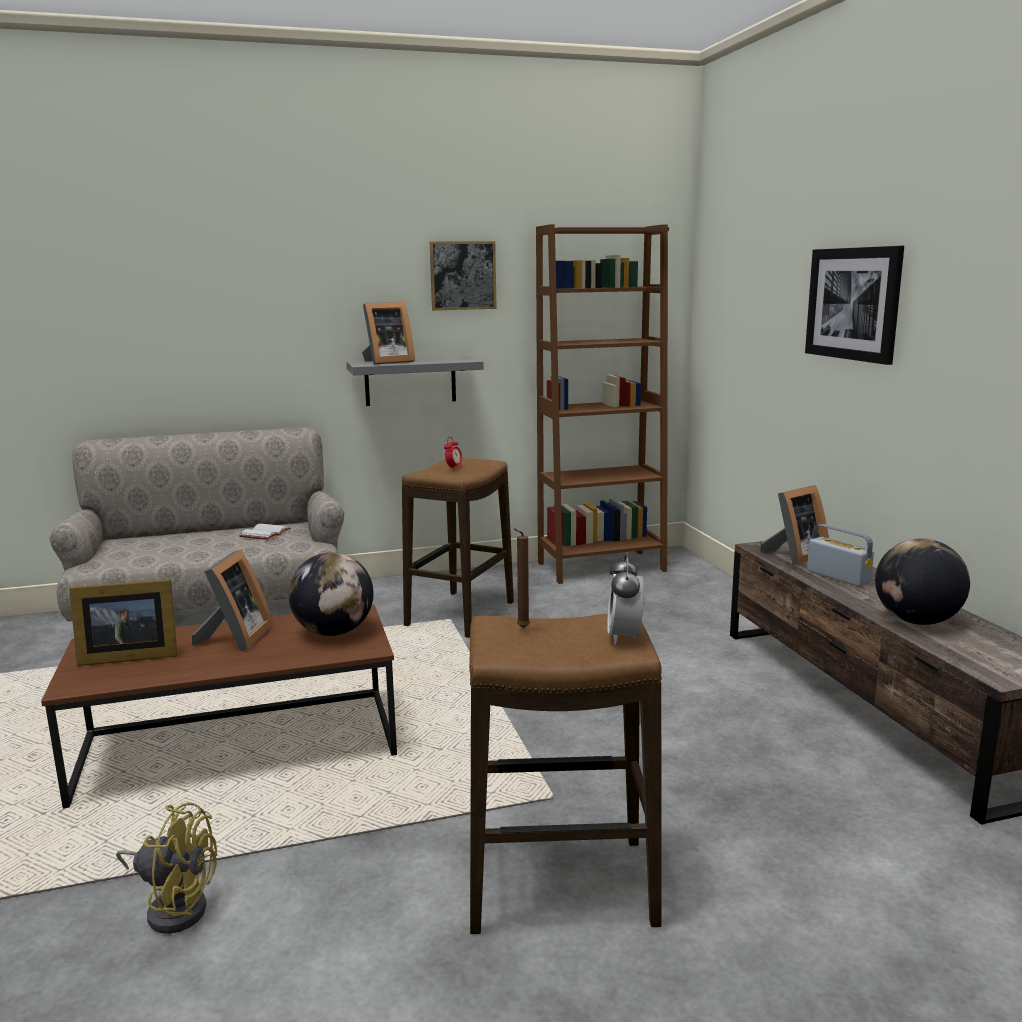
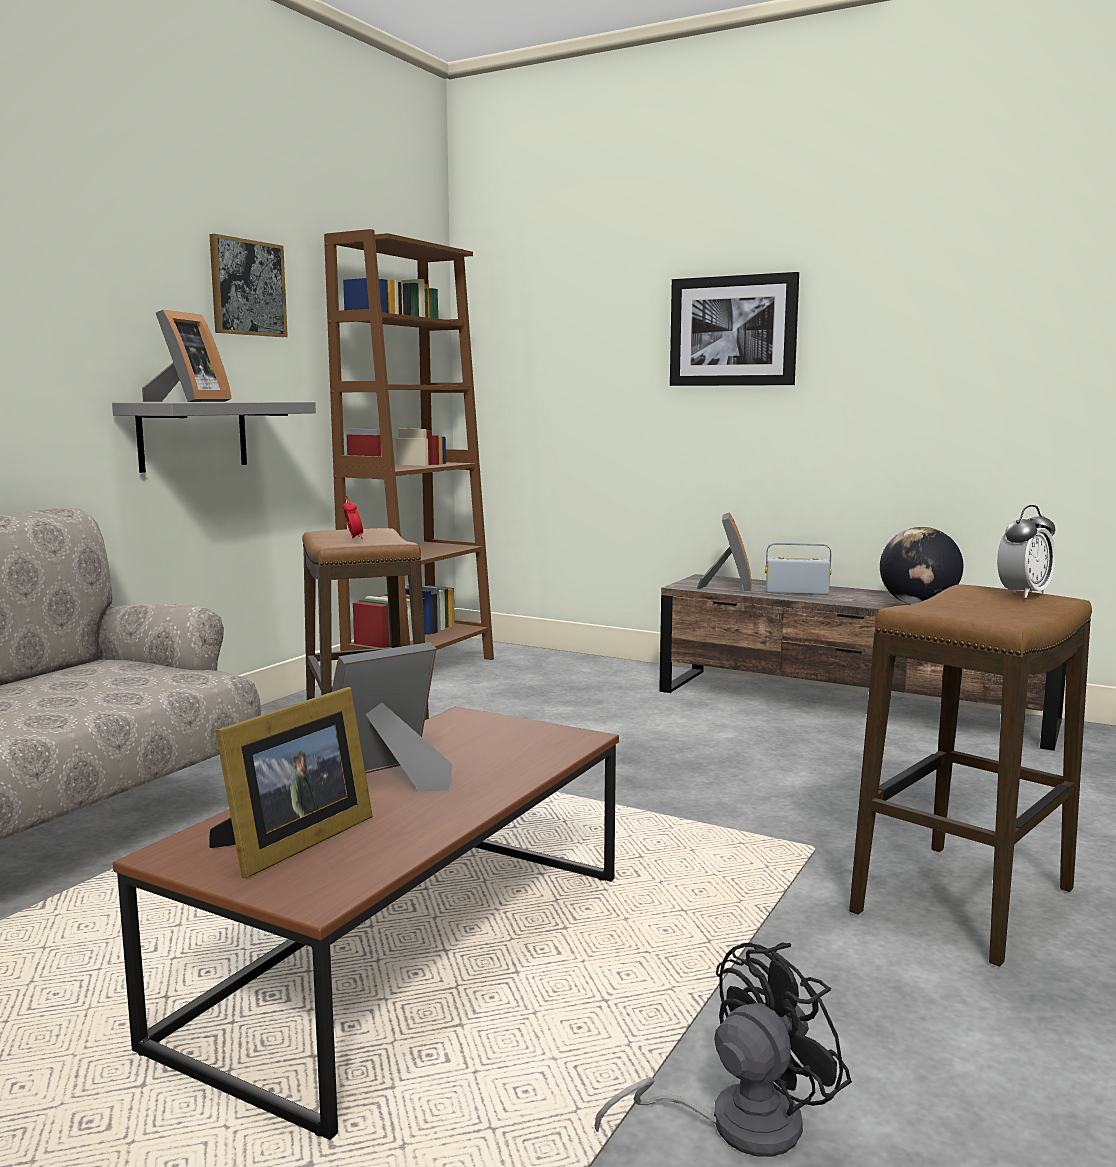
camera: 45 degrees left, 5 degrees down
(174, 906) = (735, 1124): yellow fan -> black fan
(235, 638) = (391, 778): picture frame -> picture frame turned 90 degrees counterclockwise
(266, 534) = (90, 678): white book -> none
(334, 632) = (495, 738): globe -> none
(521, 628) = (946, 606): brown candle -> none
(624, 637) = (1023, 594): alarm clock -> alarm clock turned 90 degrees counterclockwise

